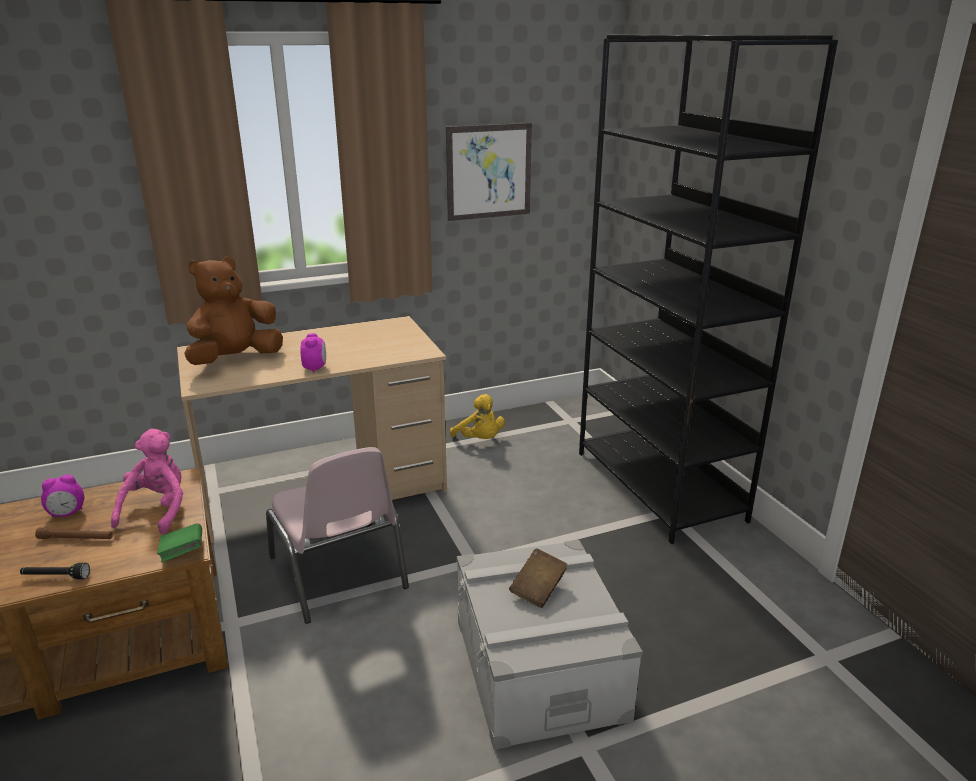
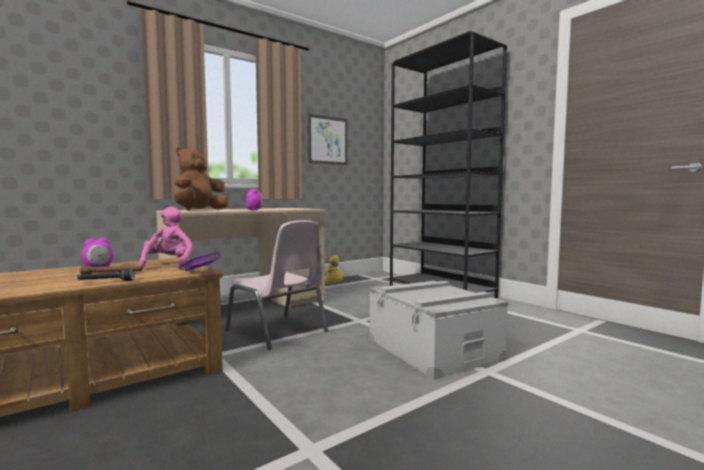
camera: 15 degrees left, 20 degrees down
(183, 554) = (201, 272): green book -> purple book
(538, 589) = (428, 291): brown book -> none

